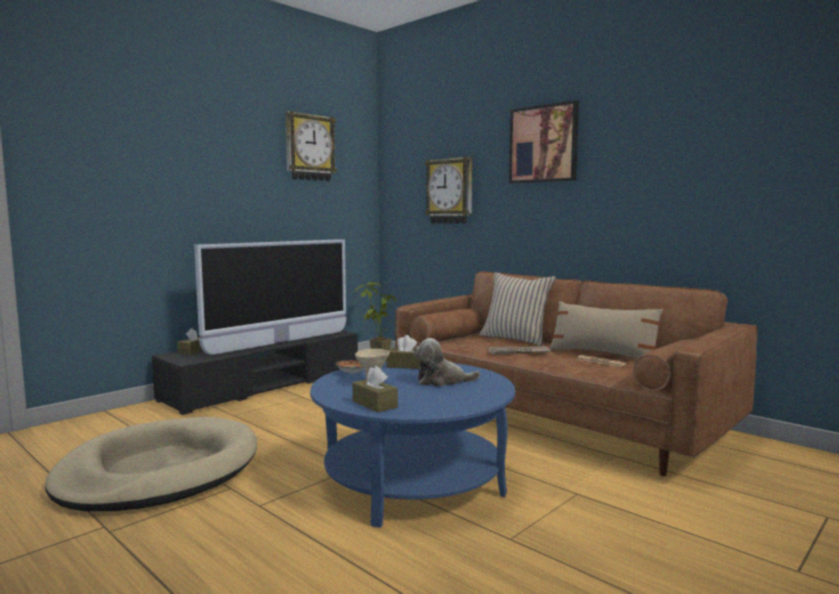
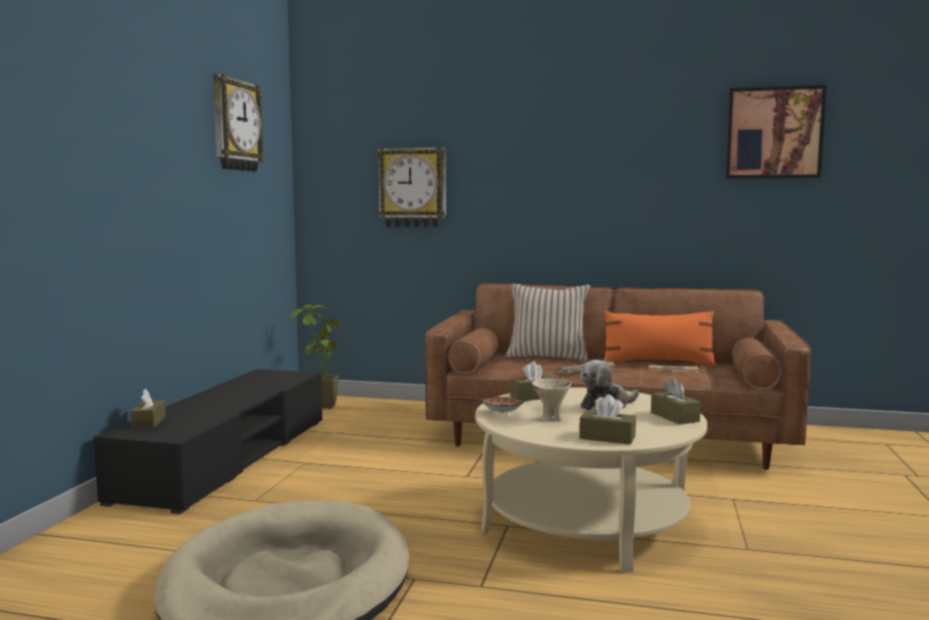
camera: 30 degrees left, 0 degrees up
(280, 342) = (247, 395): television -> none
(413, 481) = (586, 522): blue coffee table -> beige coffee table
(474, 398) = (674, 417): none -> brown tissue box
(543, 144) = (543, 138): picture -> picture (774, 133)
(602, 355) = (657, 363): beige pillow -> orange pillow

